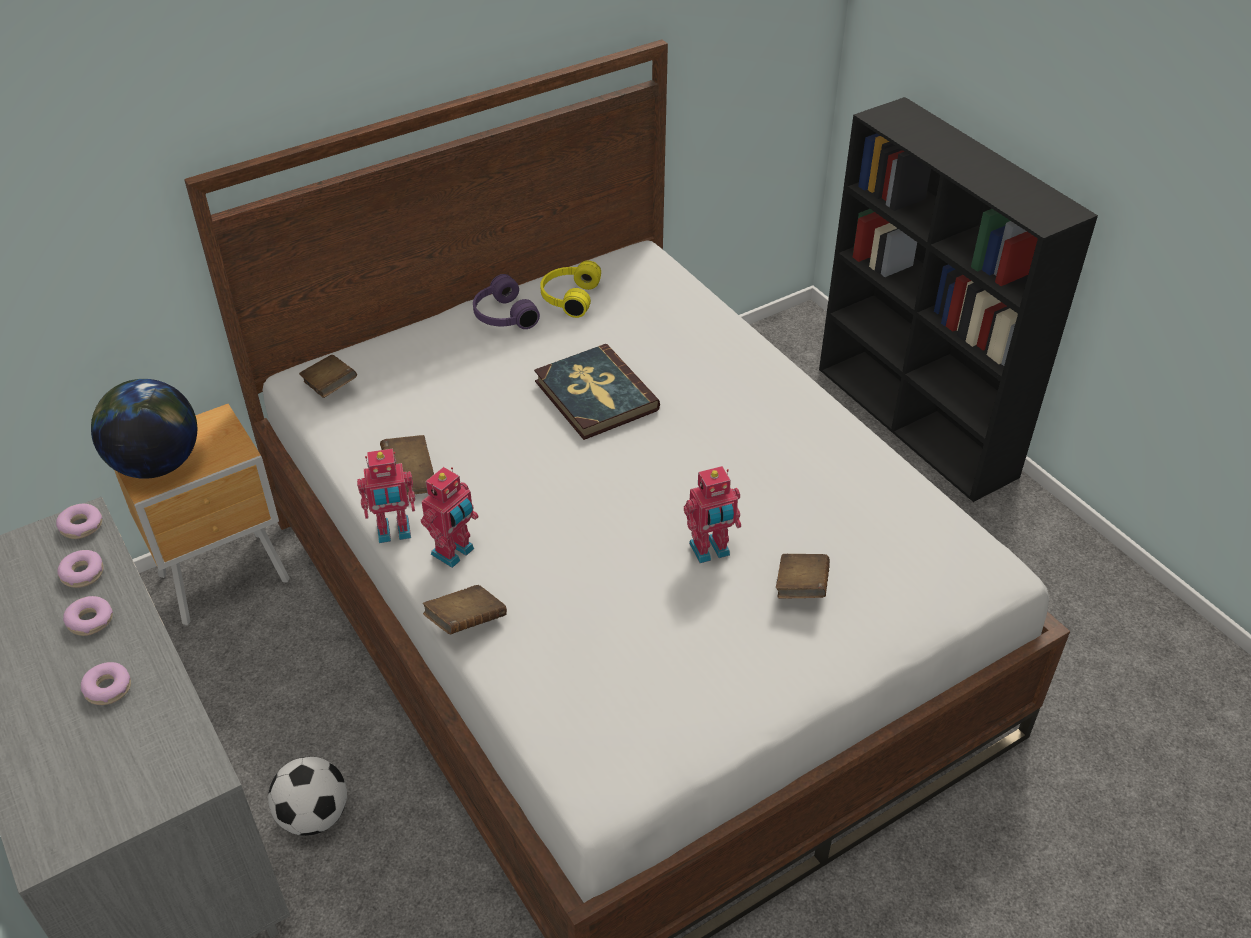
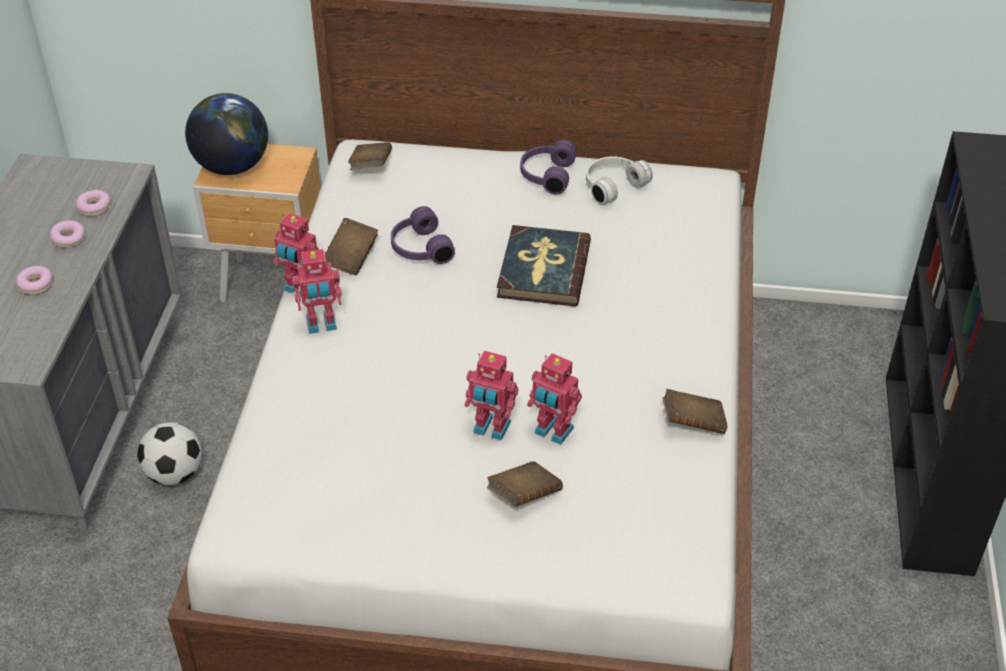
camera: 40 degrees right, 0 degrees up
(81, 526) = (123, 177): donut -> none
(464, 435) = (419, 248): none -> purple headphones
(466, 622) = (277, 374): brown book -> brown book (693, 423)
(568, 297) = (612, 185): yellow headphones -> white headphones
(761, 523) = (552, 432): none -> toy robot

